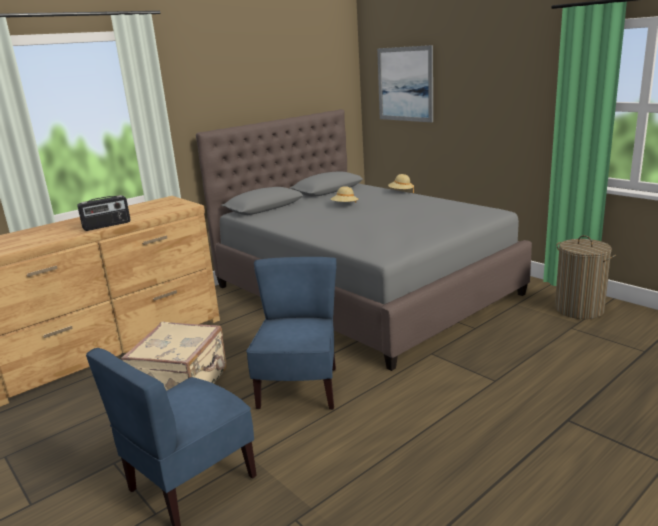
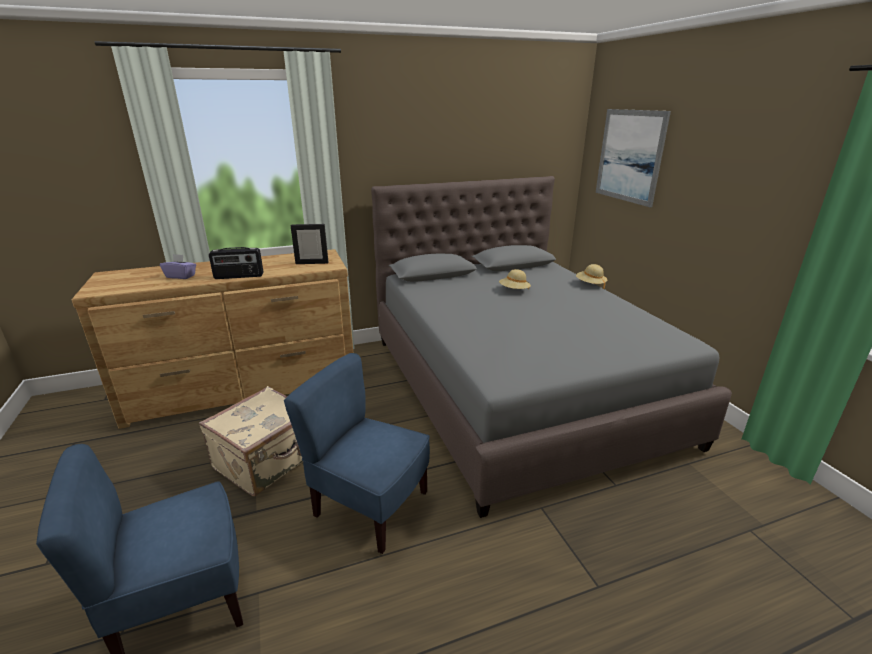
camera: 20 degrees right, 5 degrees up
(45, 235) = (181, 276): none -> purple tissue box
(165, 206) = (312, 263): none -> picture frame
(300, 388) = (370, 506): blue chair -> blue chair turned 90 degrees counterclockwise
(579, 309) = (776, 500): laundry basket -> none

